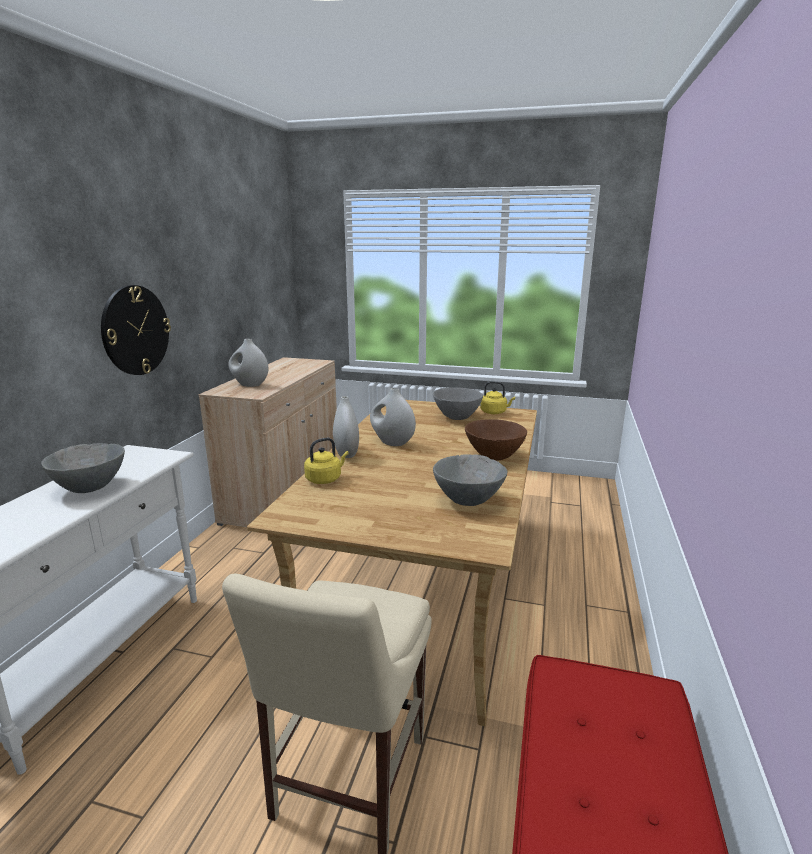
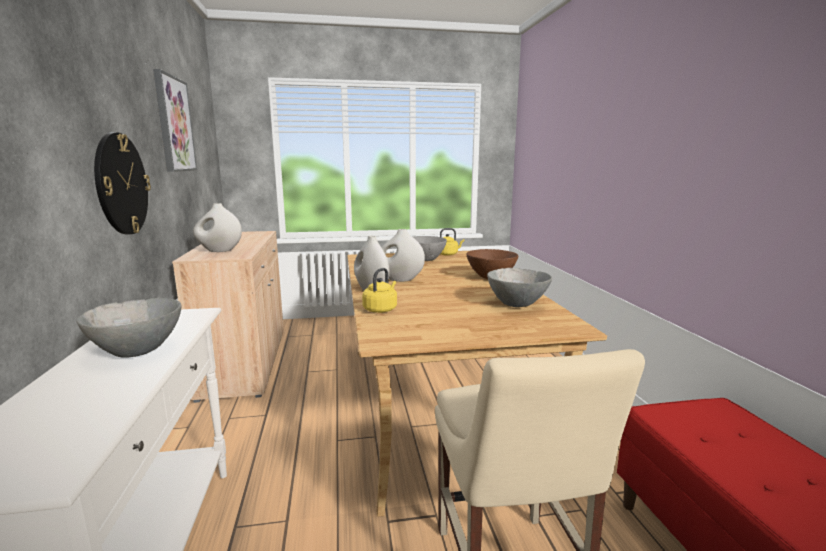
camera: 25 degrees left, 5 degrees down
(219, 259) = (174, 124): none -> picture

